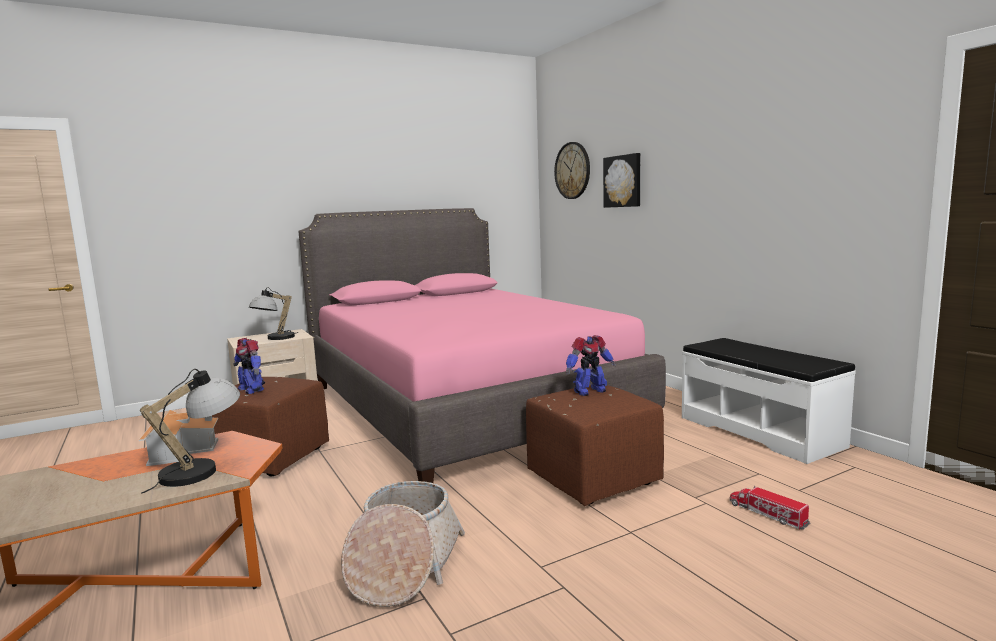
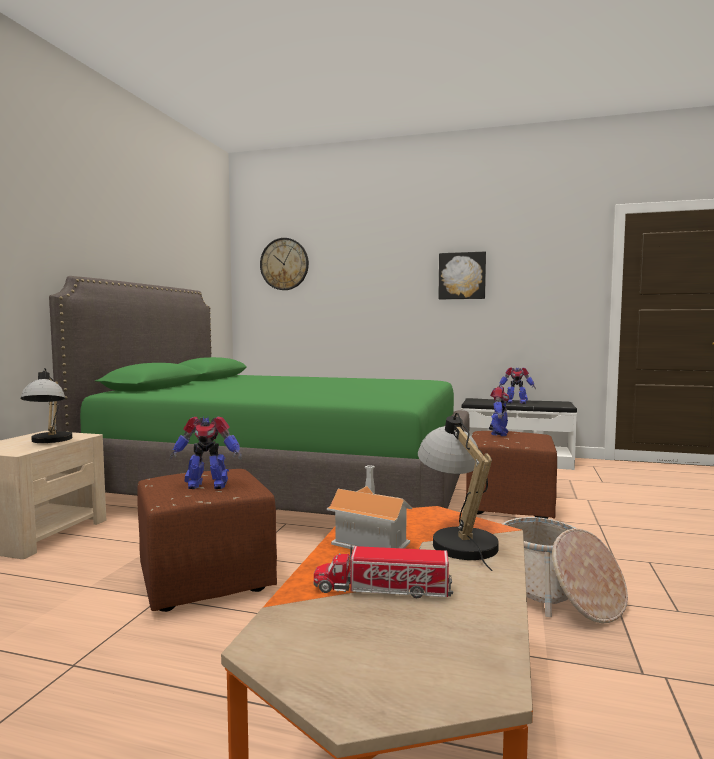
camera: 45 degrees left, 5 degrees down
(465, 404) = (288, 487): pink bed -> green bed
(623, 181) = (351, 276): picture -> picture (462, 276)
(754, 353) = (515, 402): none -> toy robot
(767, 514) = (621, 496): toy truck -> toy truck (382, 589)

